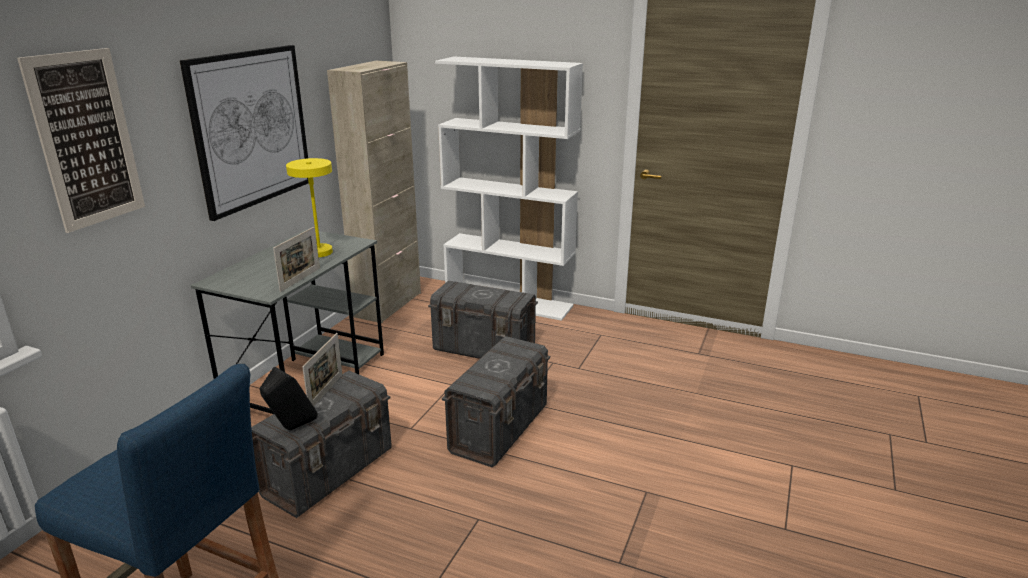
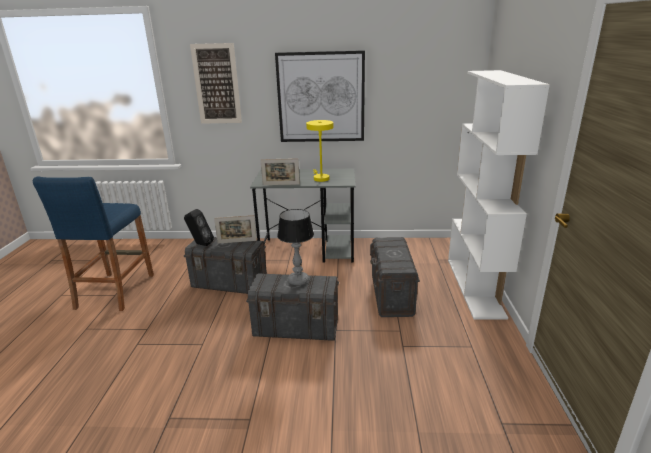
camera: 70 degrees right, 0 degrees up
(388, 304) = (415, 244): beige cabinet -> none
(495, 361) = (297, 280): none -> table lamp

